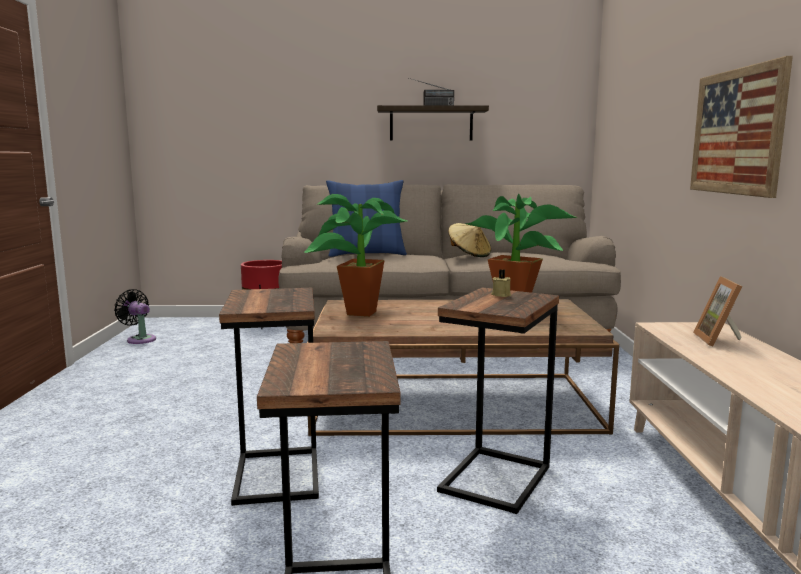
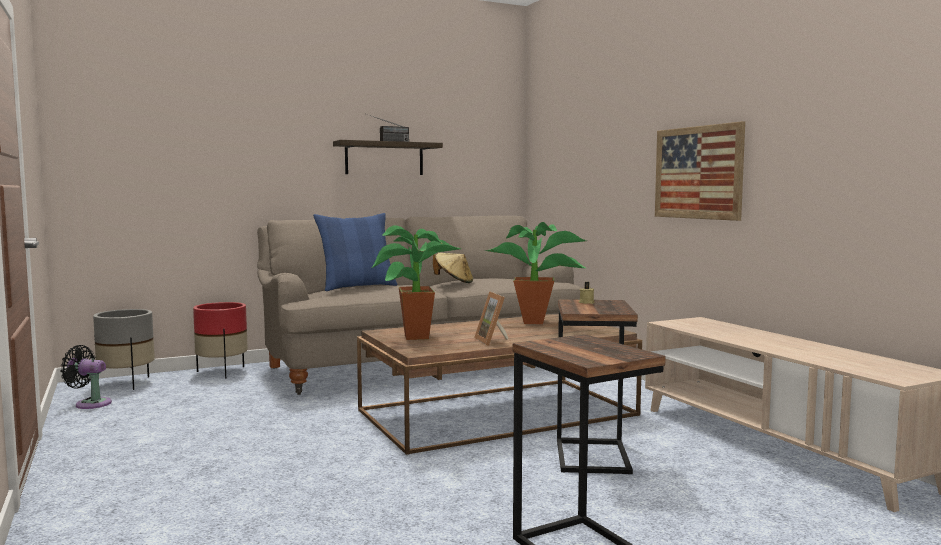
camera: 25 degrees left, 5 degrees down
(186, 324) = (126, 383): none -> grey planter
(279, 475) = (420, 485): side table -> none
(720, 340) = (717, 327): picture frame -> picture frame (493, 341)

